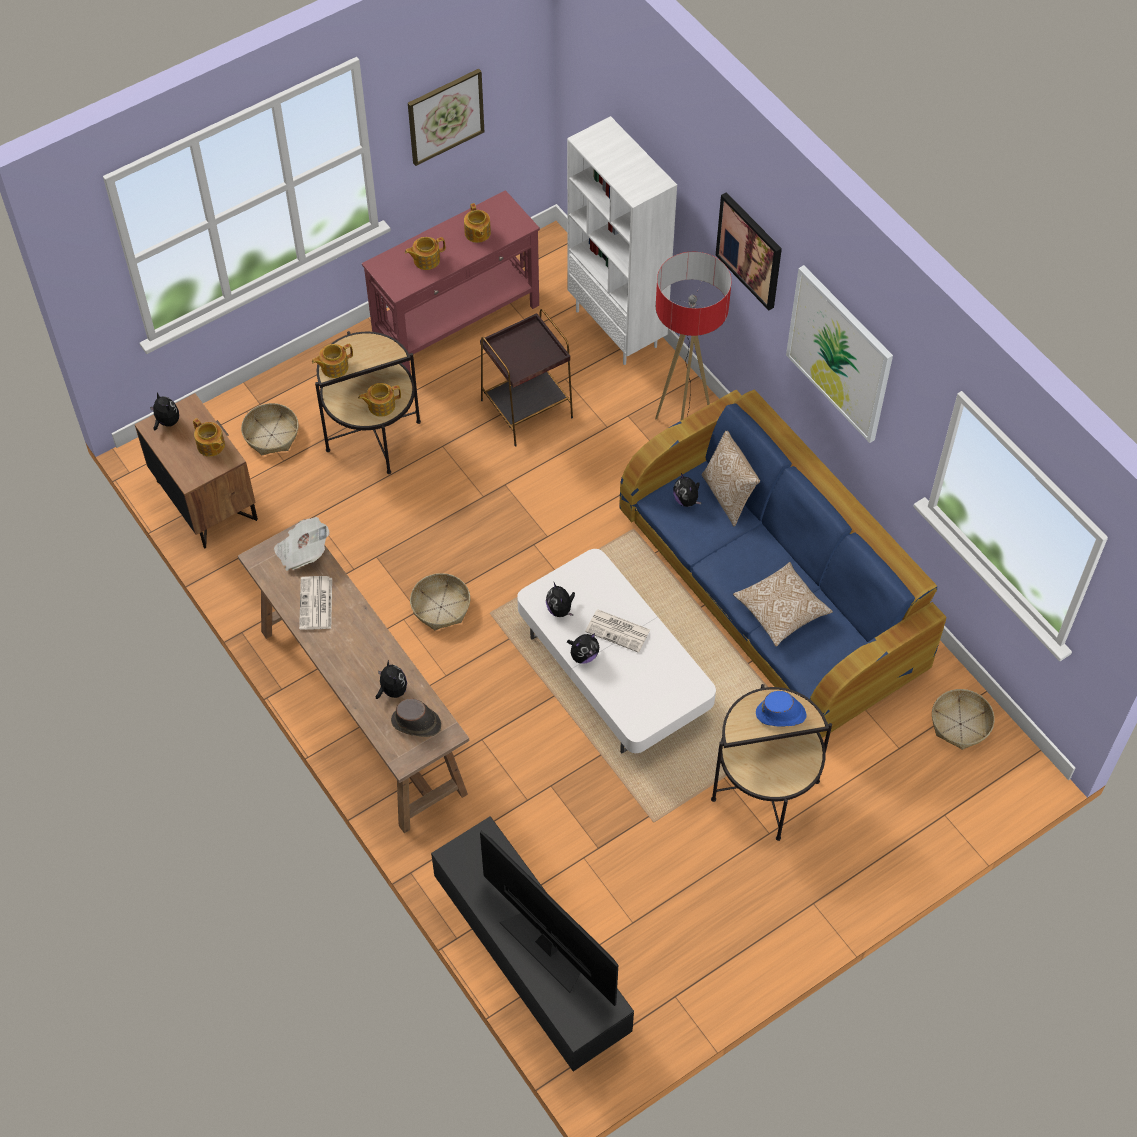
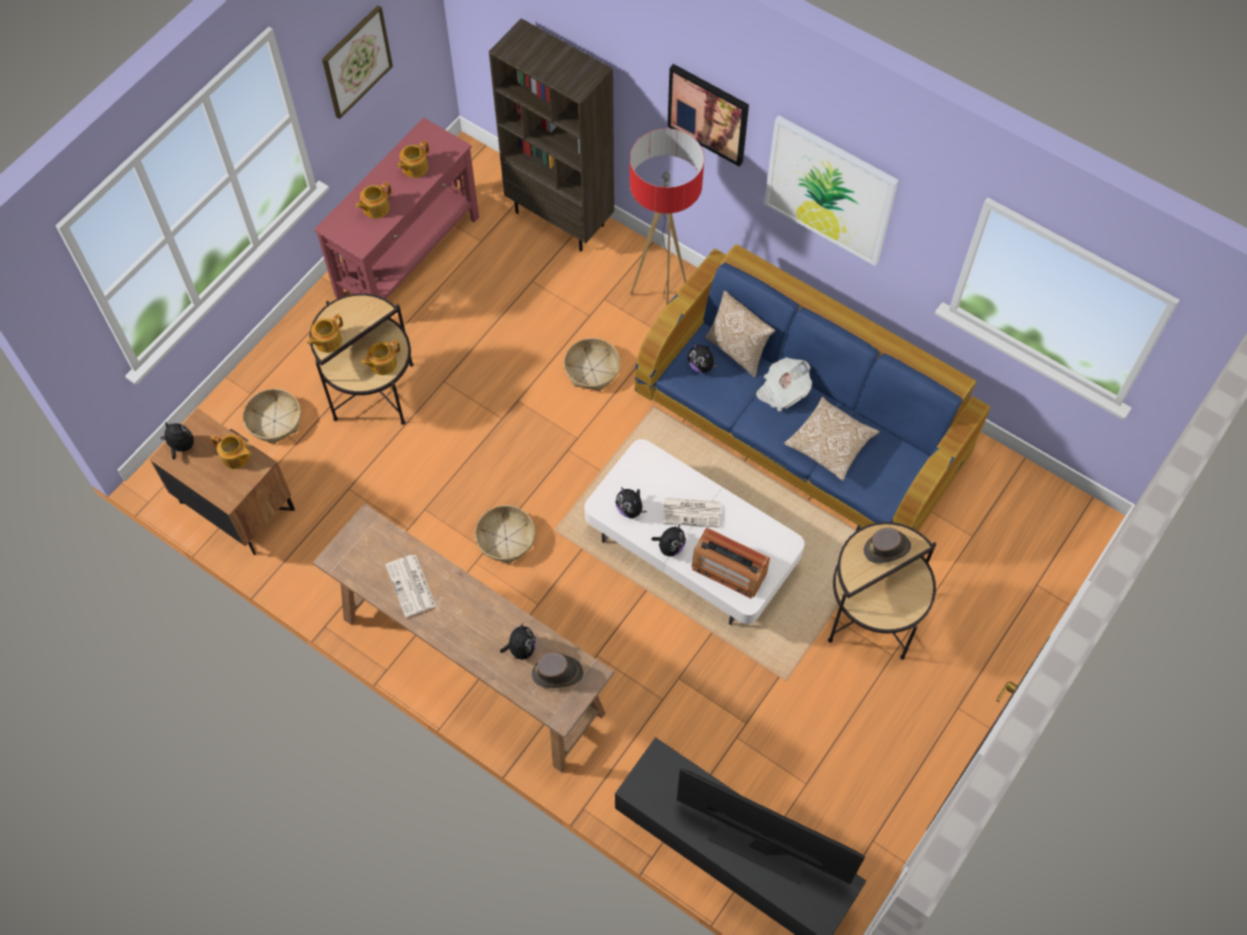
camera: 20 degrees left, 5 degrees up
(302, 552) = (376, 538): newspaper -> newspaper (782, 390)
(392, 690) = (521, 648): plush toy -> plush toy turned 45 degrees clockwise
(477, 233) = (414, 167): teapot -> teapot turned 75 degrees clockwise
(525, 409) = (507, 321): brown side table -> none
(617, 328) = (561, 218): white bookcase -> brown bookcase
(630, 694) = (728, 570): none -> radio
(781, 714) = (887, 548): blue hat -> brown hat
(960, 723) = (1015, 495): basket -> basket (592, 369)

